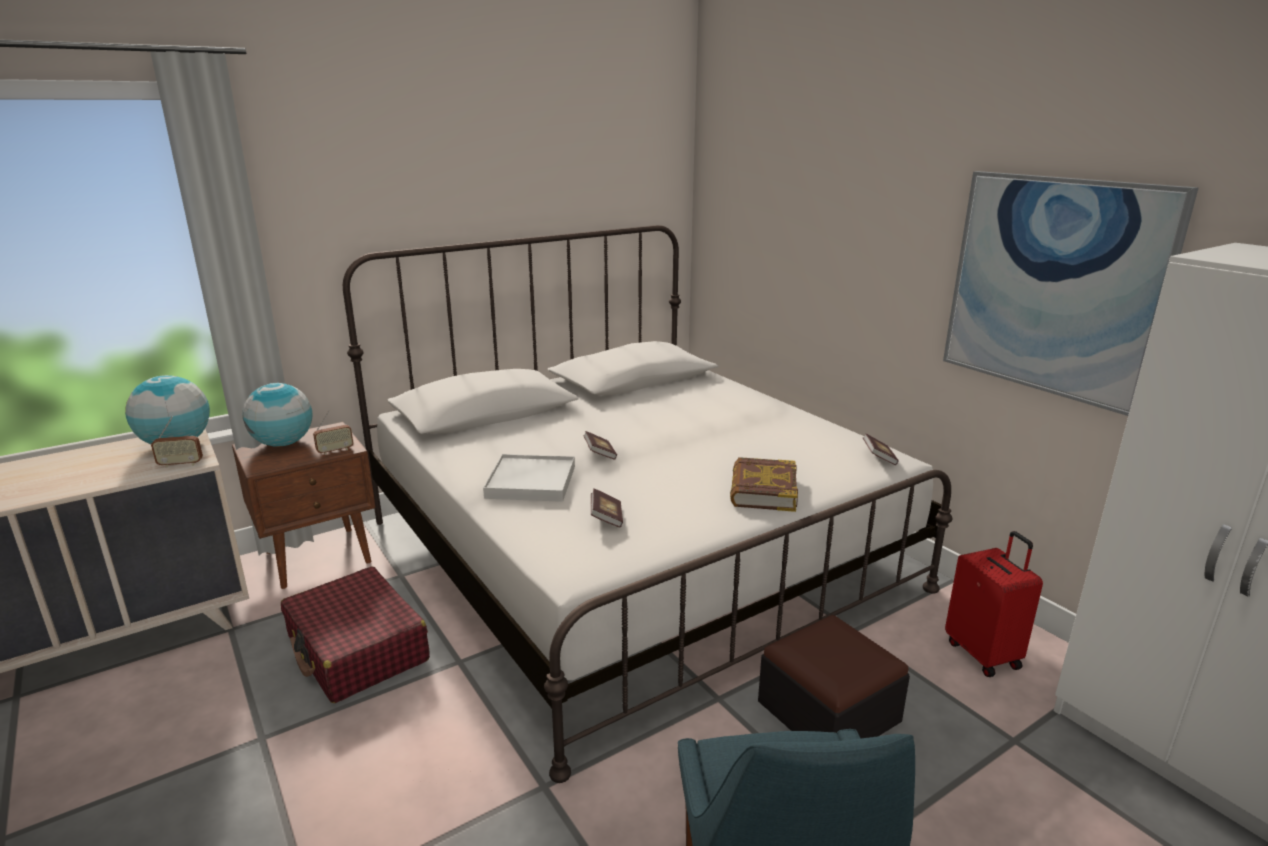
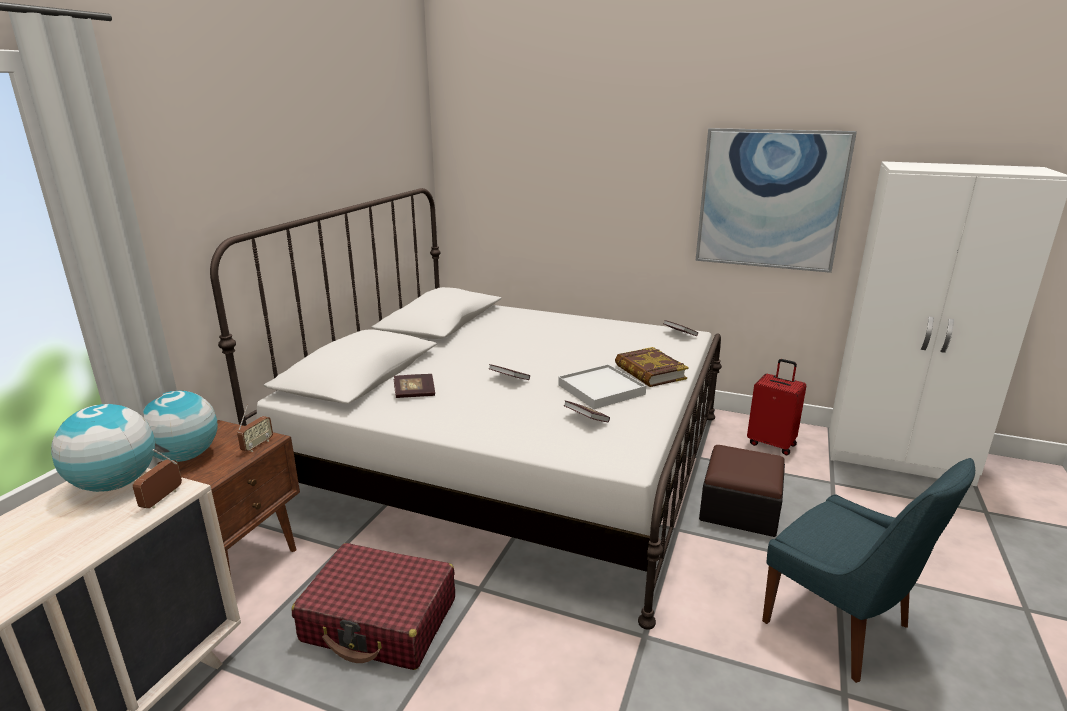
camera: 35 degrees left, 0 degrees up
(181, 464) = (162, 499): radio -> radio turned 150 degrees clockwise
(497, 442) = (414, 394): none -> book
(531, 482) = (492, 413): white tray -> white tray (601, 389)

